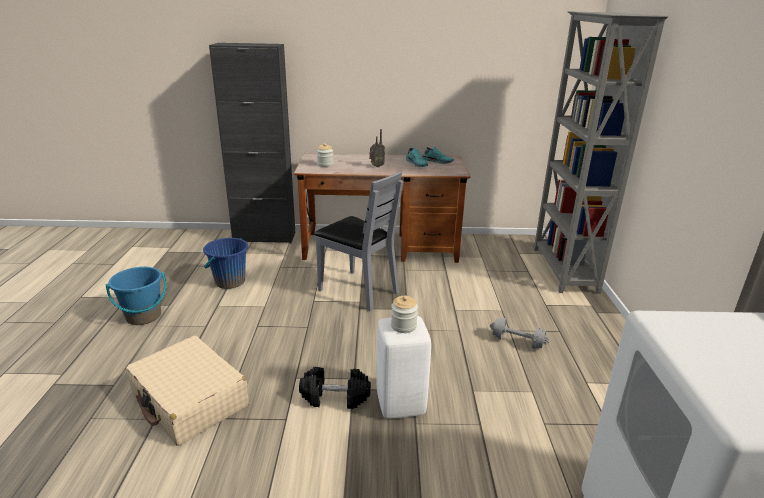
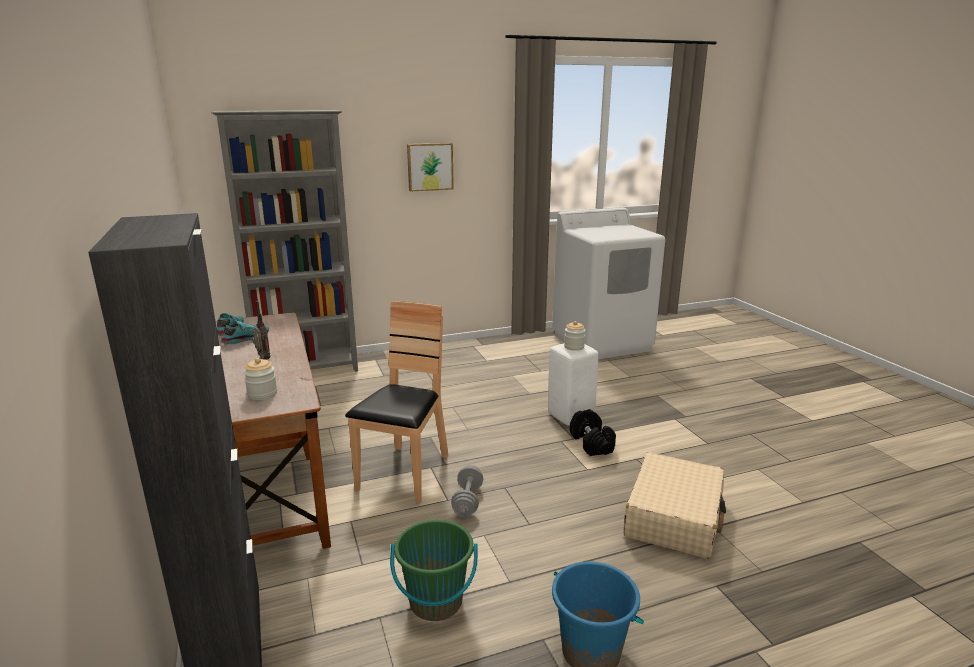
camera: 110 degrees left, 5 degrees down
(230, 281) = (436, 602): blue bucket -> green bucket
(358, 290) = (405, 474): grey chair -> brown chair
(517, 342) = (453, 383): grey dumbbell -> grey dumbbell (467, 501)
(722, 113) = (430, 166): none -> picture

